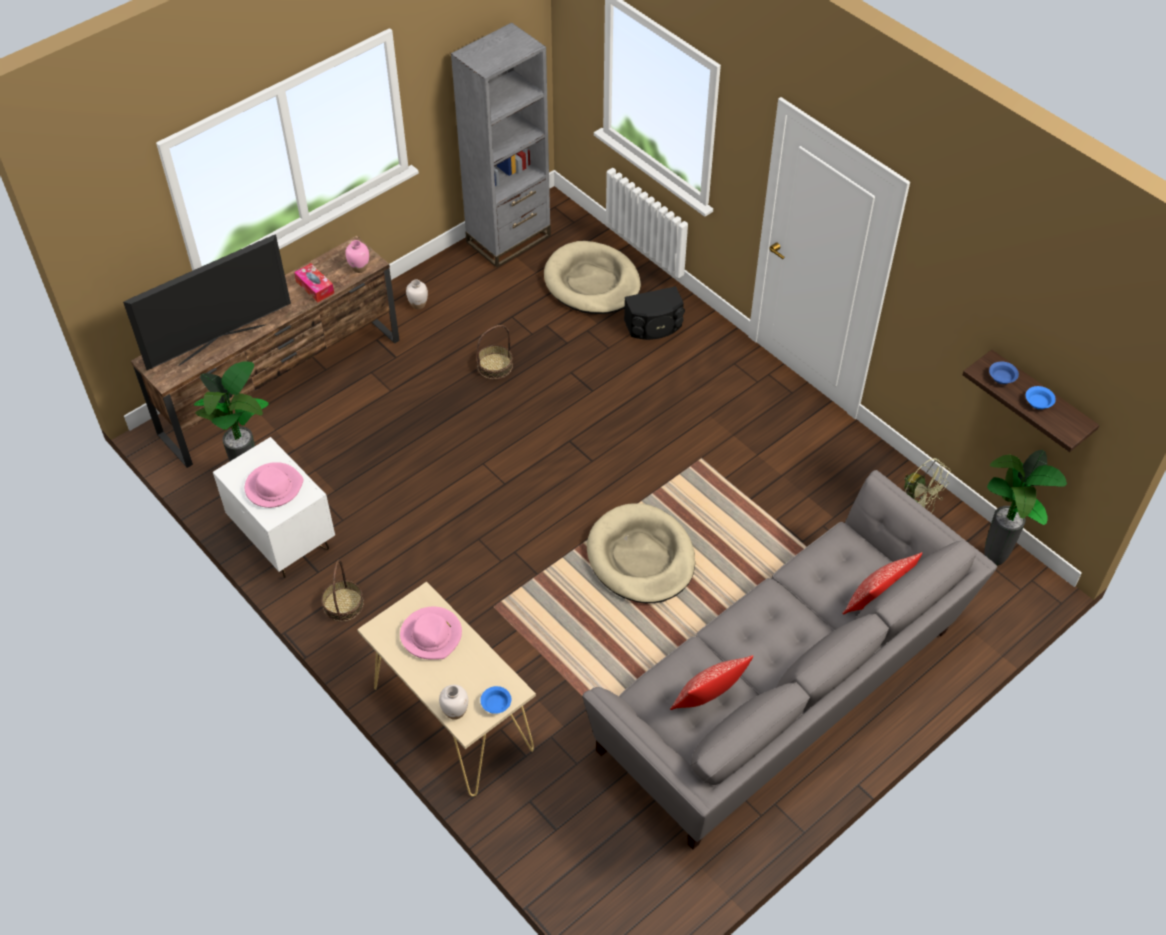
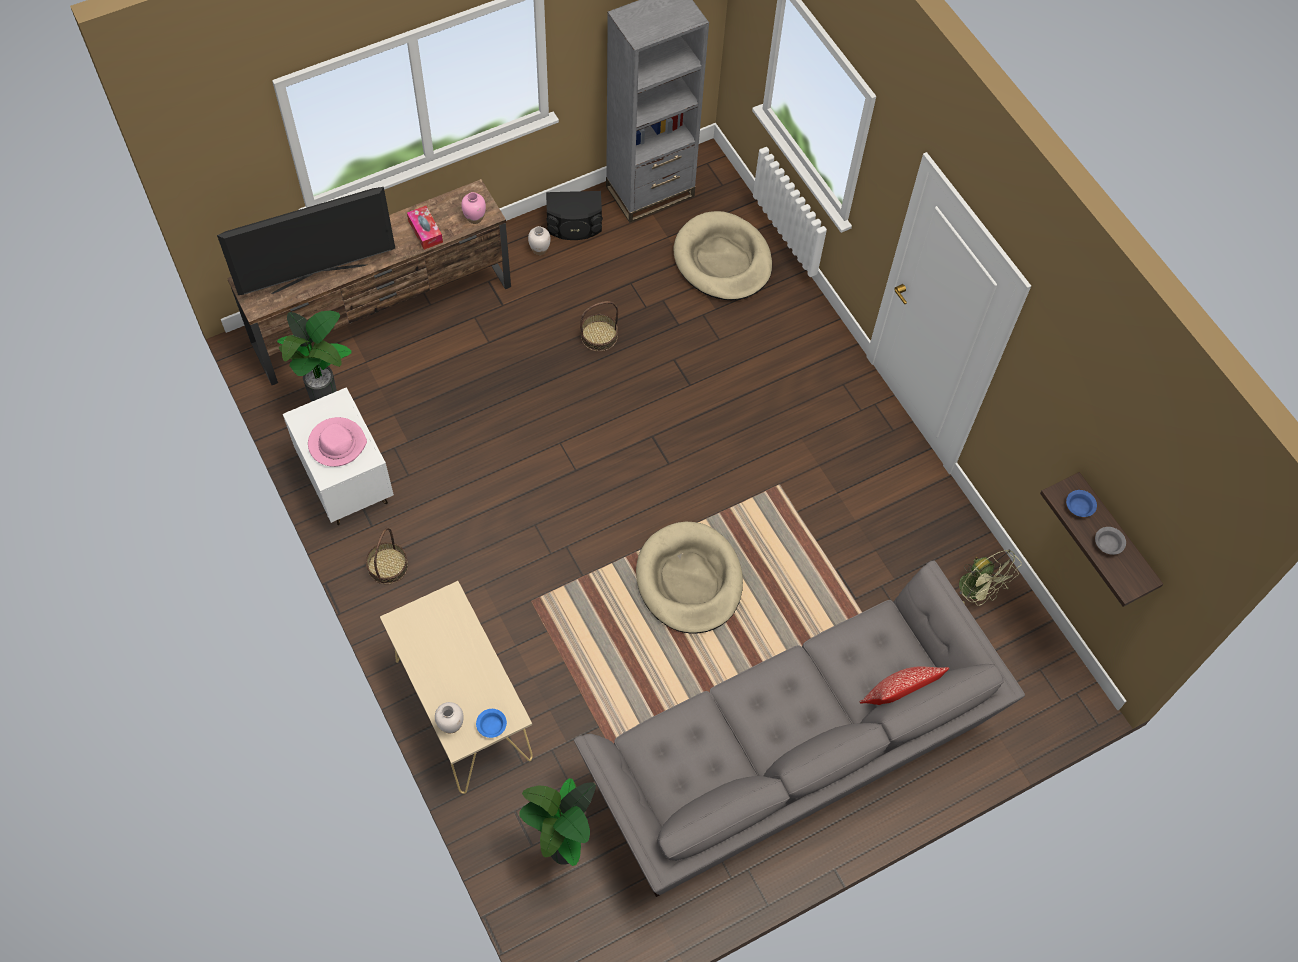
camera: 10 degrees right, 10 degrees up
(432, 635) = (449, 639): pink hat -> none
(654, 326) = (773, 324): black speaker -> black speaker (574, 226)
(708, 699) = (700, 763): pillow -> none
(994, 561) = (1044, 664): potted plant -> potted plant (564, 857)
(1038, 403) = (1108, 545): blue bowl -> grey bowl

